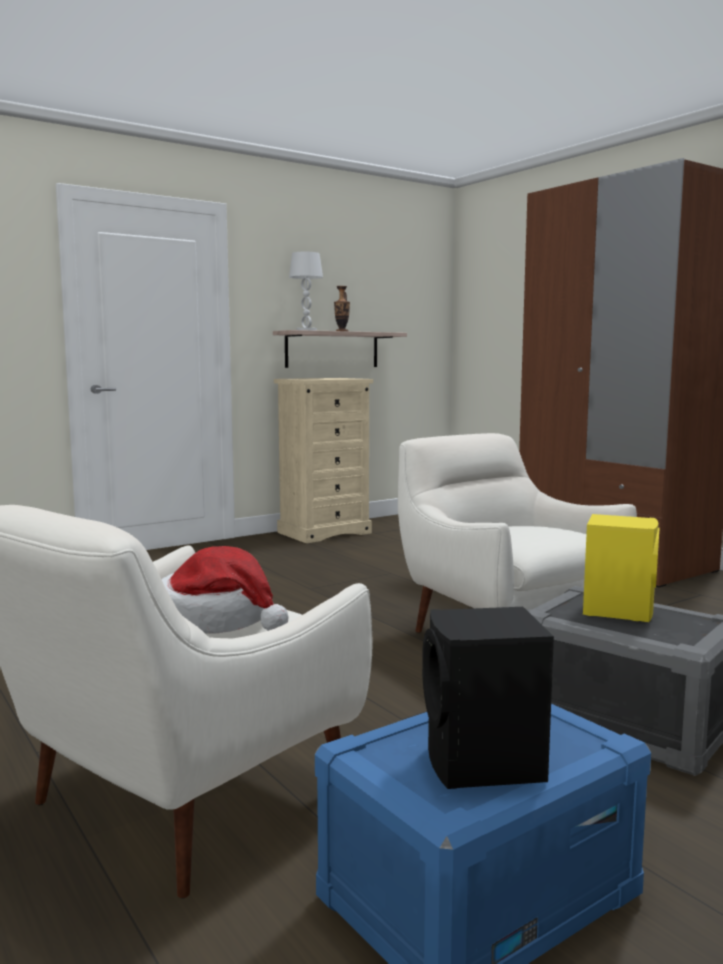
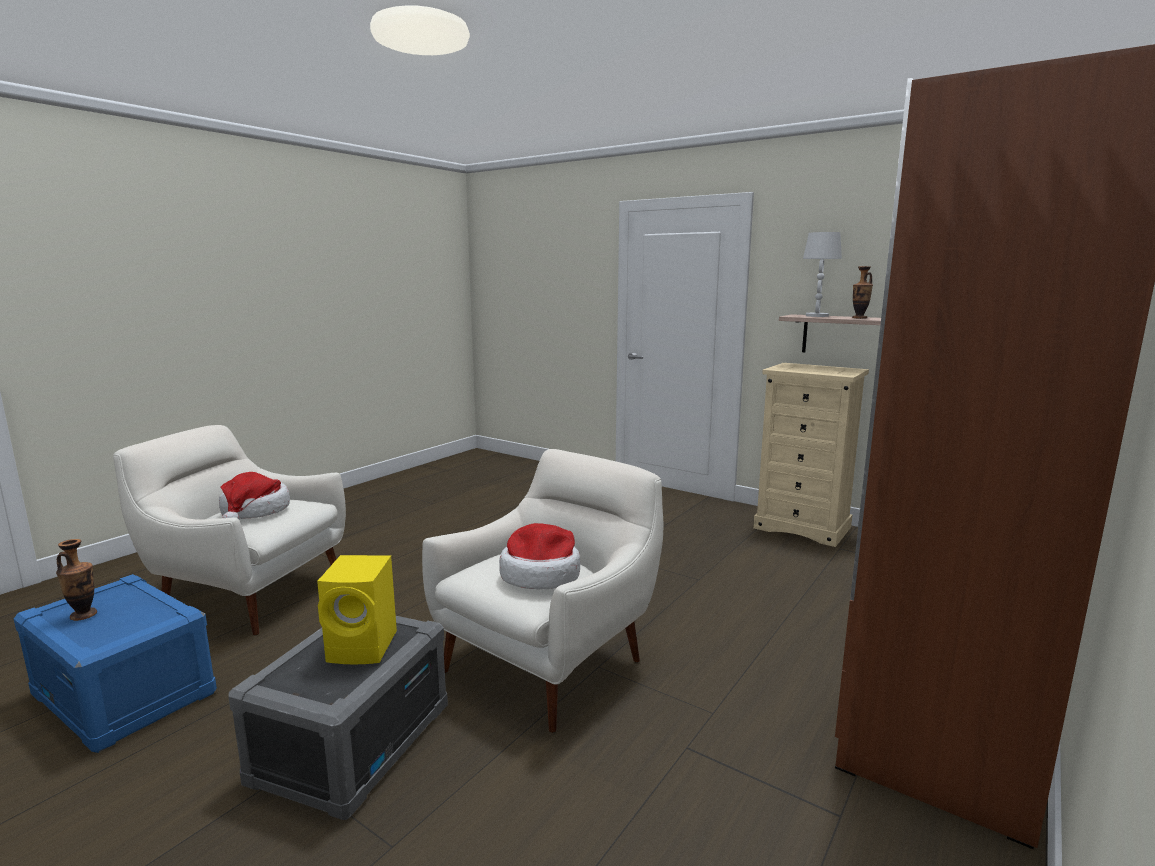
camera: 70 degrees right, 5 degrees up
(484, 765) = (83, 615): black speaker -> vase
(545, 530) = (541, 575): none -> hat

